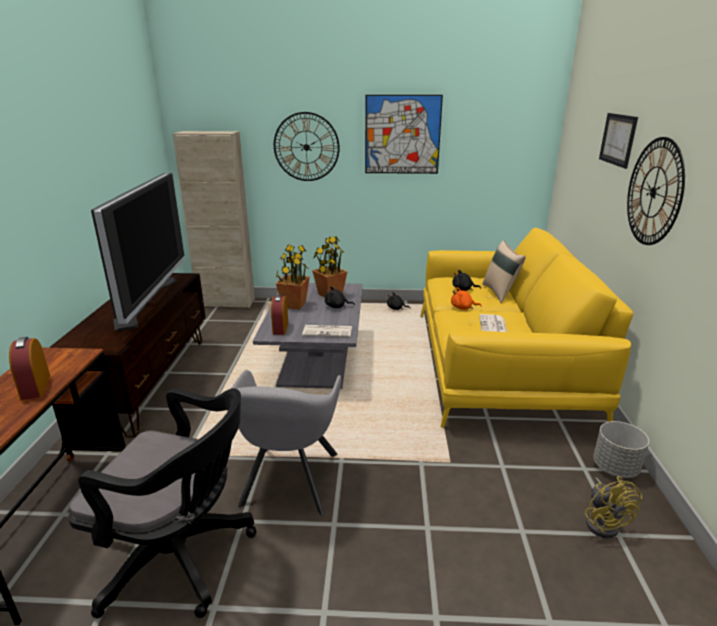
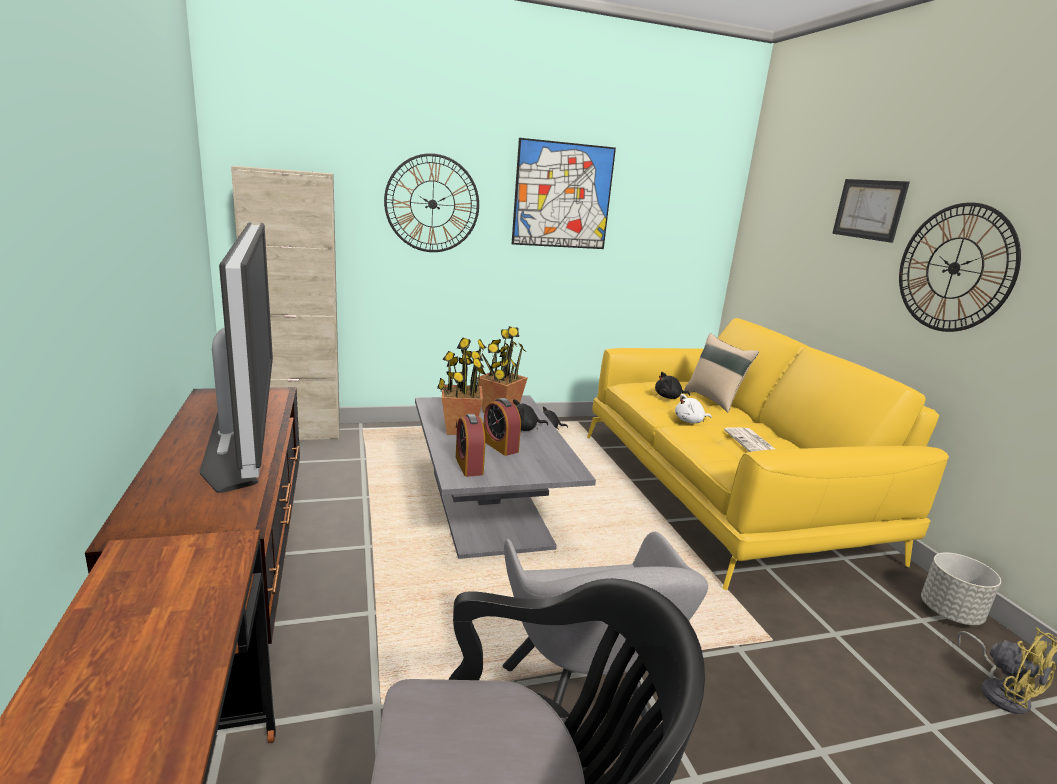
camera: 20 degrees left, 5 degrees down
(35, 387) = (174, 631): alarm clock -> alarm clock (500, 446)
(328, 331) = (543, 465): newspaper -> none
(463, 308) = (690, 421): orange plush toy -> white plush toy

